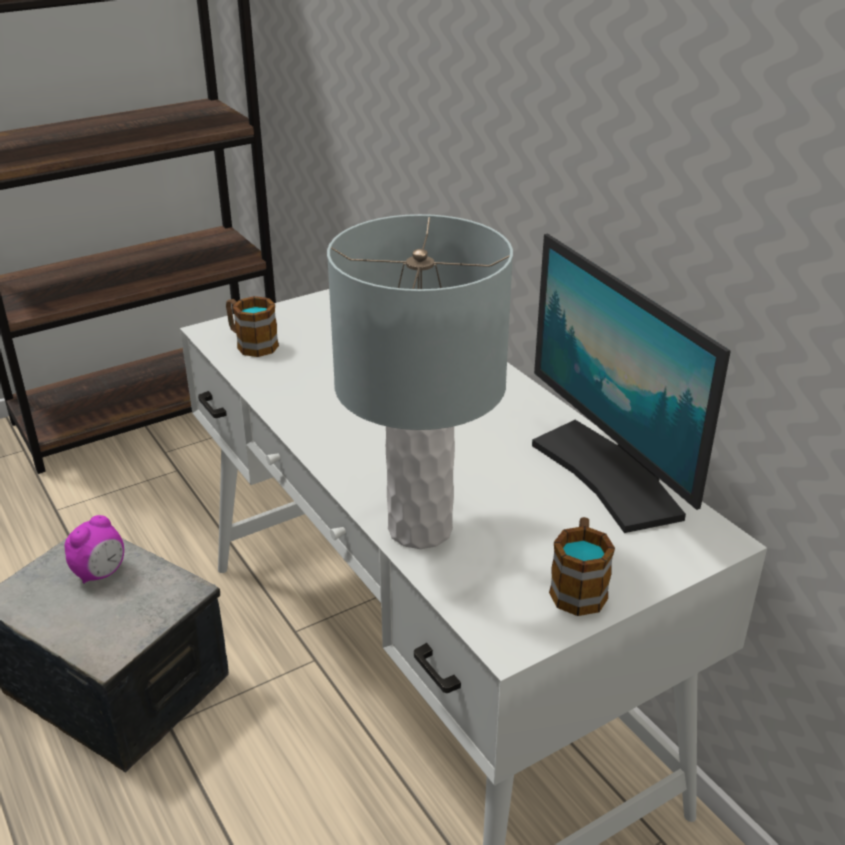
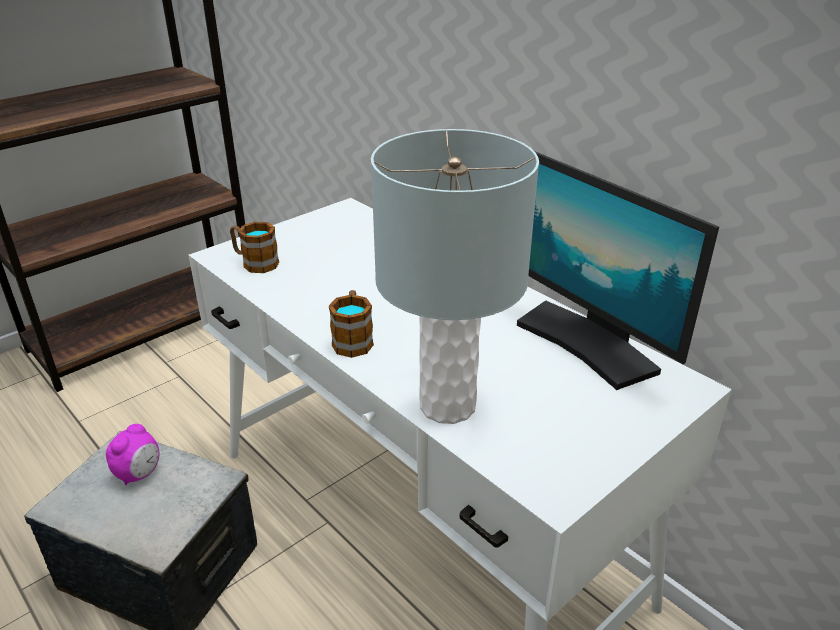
camera: 10 degrees left, 0 degrees up
(578, 586) = (596, 440): mug -> mug (353, 339)

